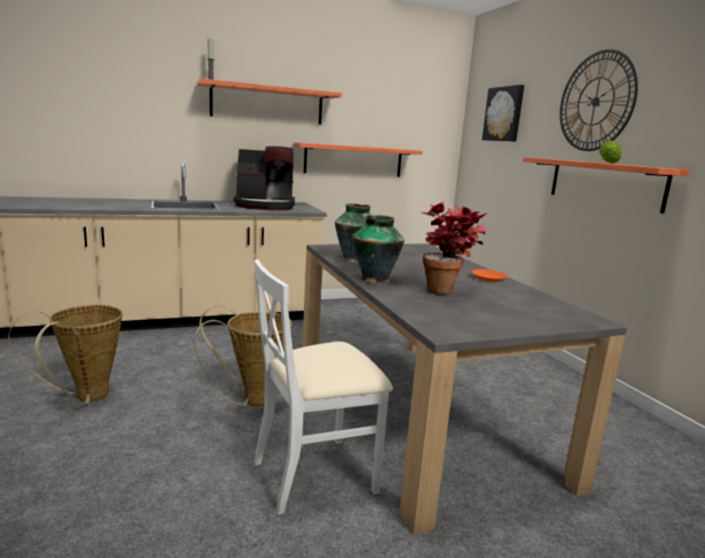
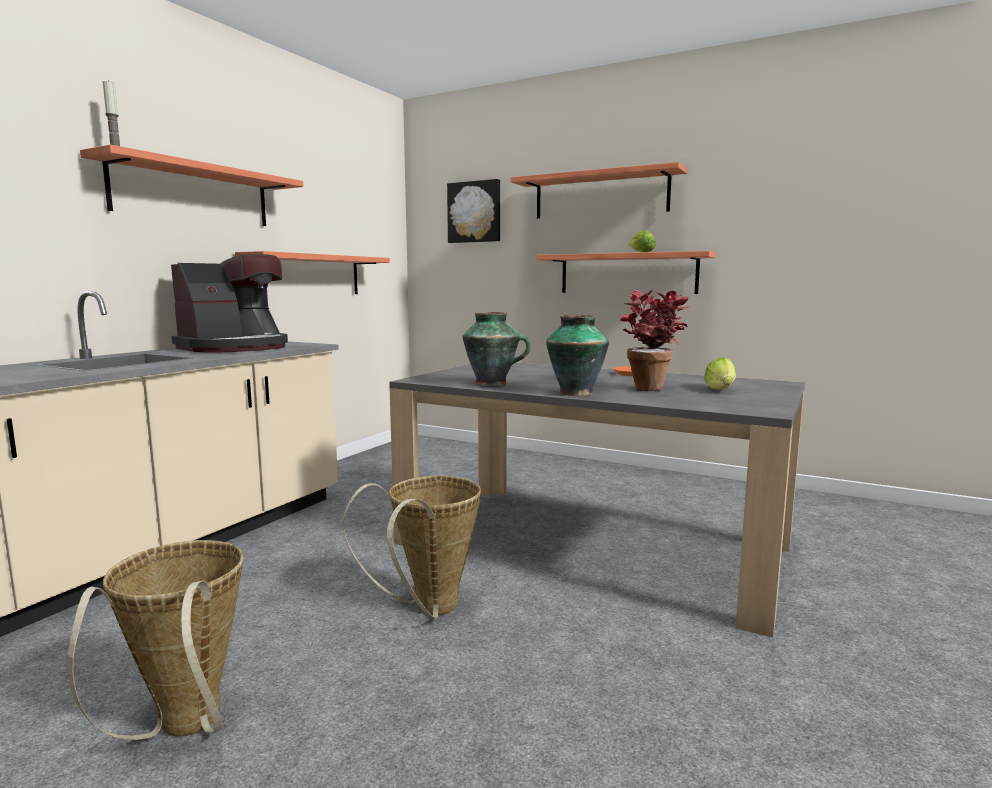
camera: 40 degrees left, 5 degrees down
(315, 474) = (626, 639): white chair -> none
(496, 309) = (721, 390): none -> lettuce
(595, 101) = (600, 195): wall clock -> shelf

